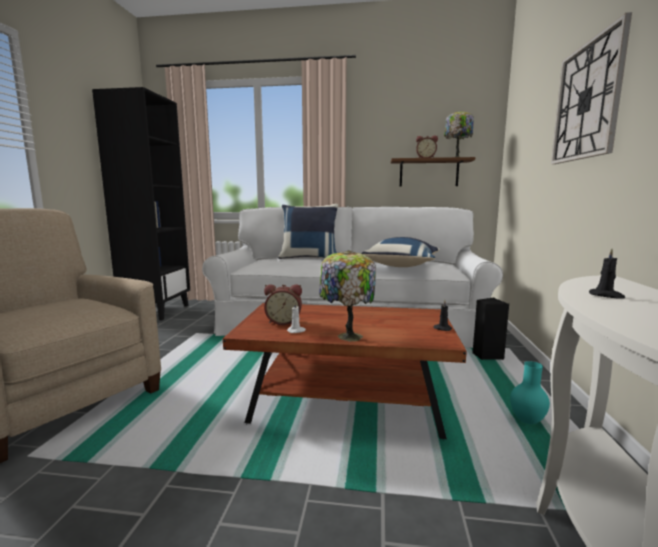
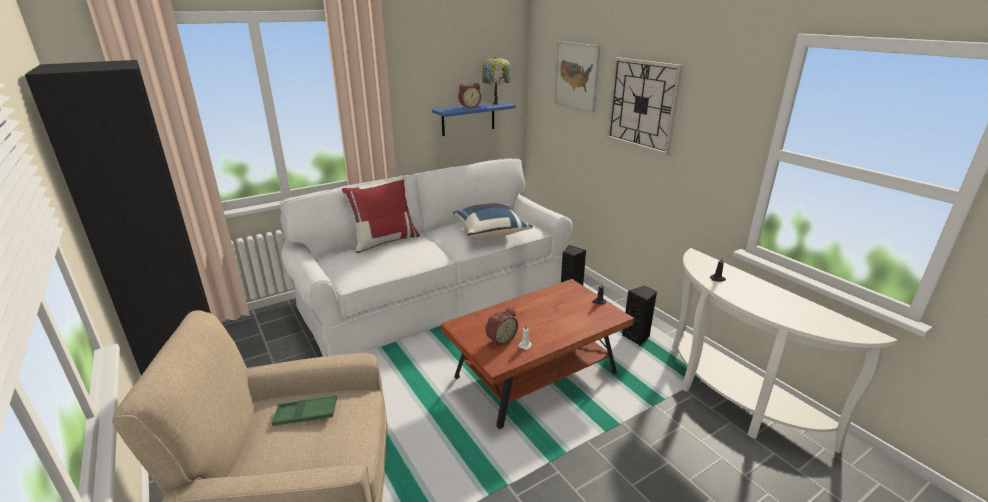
camera: 40 degrees left, 15 degrees up
(69, 305) = (306, 414): none -> green tray
(309, 258) = (384, 241): blue pillow -> red pillow
(347, 336) = (563, 335): table lamp -> none
(429, 173) = (468, 118): brown shelf -> blue shelf
(528, 421) = (637, 337): turquoise vase -> black speaker
(534, 109) = (576, 76): none -> picture

